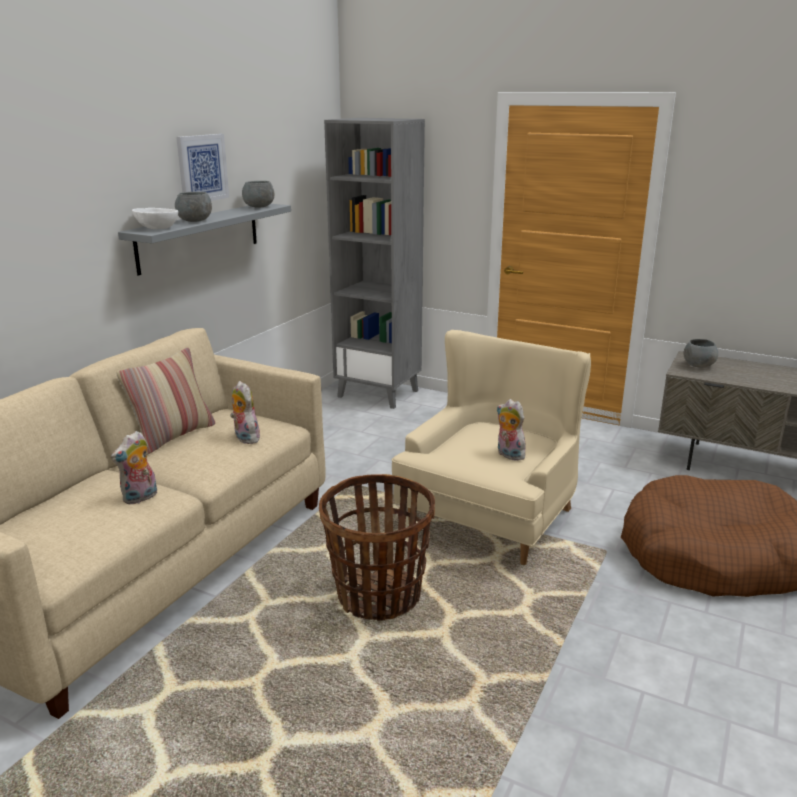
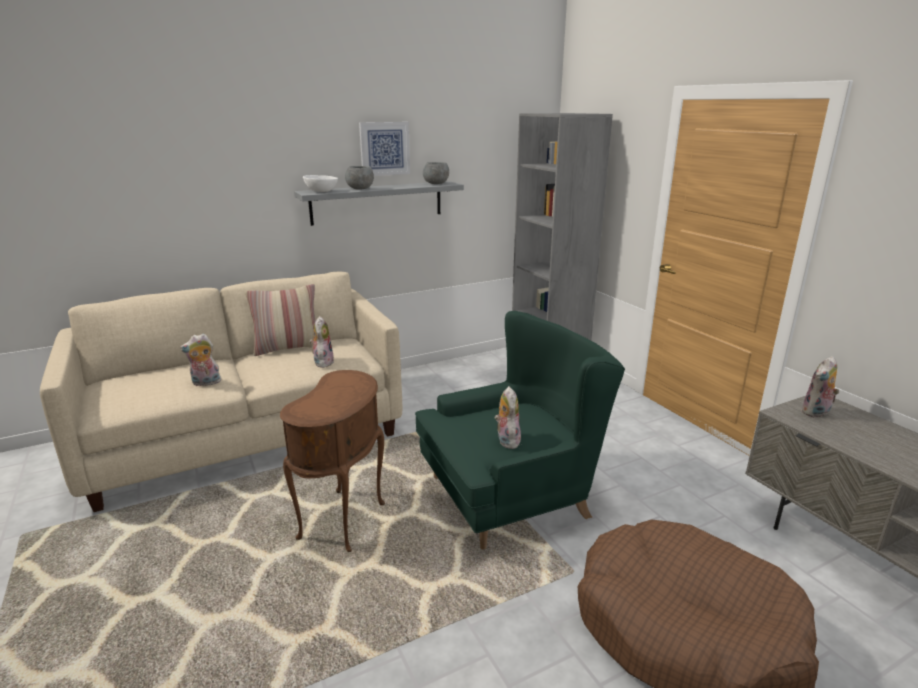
camera: 35 degrees right, 0 degrees up
(378, 596) = (345, 521): basket -> brown side table
(493, 515) = (513, 495): beige armchair -> green armchair
(698, 365) = (816, 413): grey bowl -> plush toy

